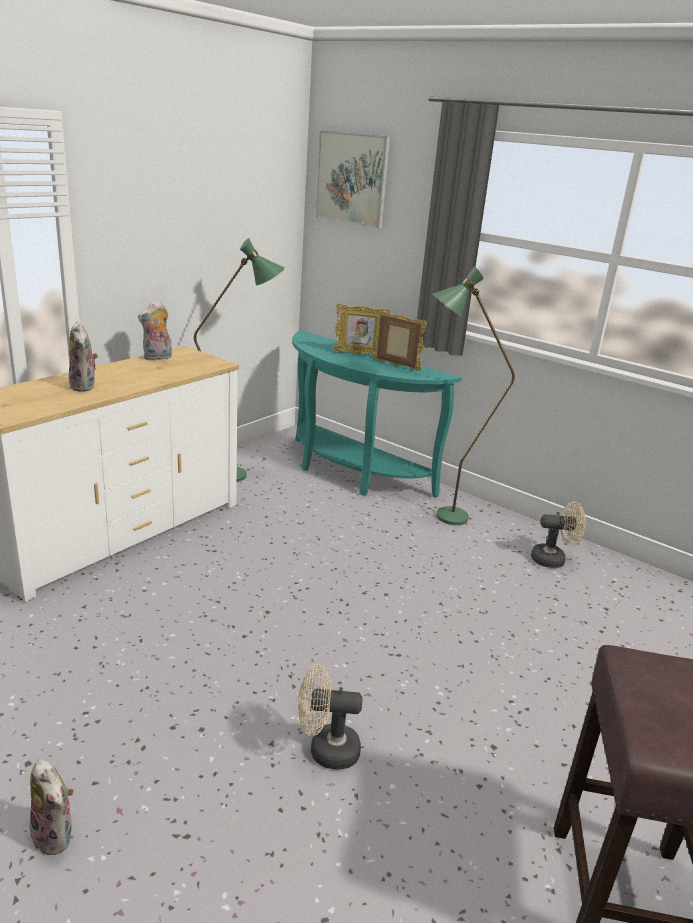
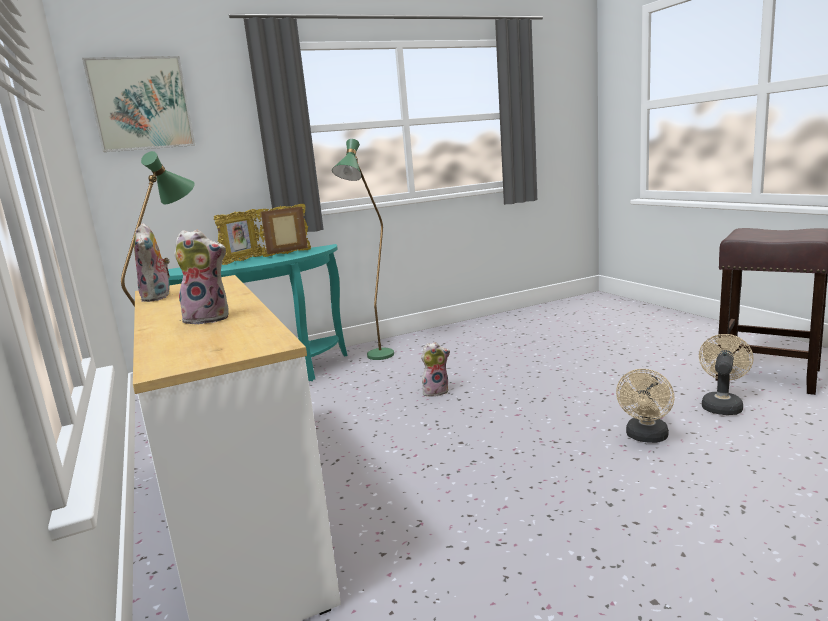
camera: 60 degrees left, 10 degrees down
(56, 835) = (754, 580): plush toy -> plush toy (436, 391)
(553, 560) = (461, 336): beige fan -> beige fan (722, 405)

